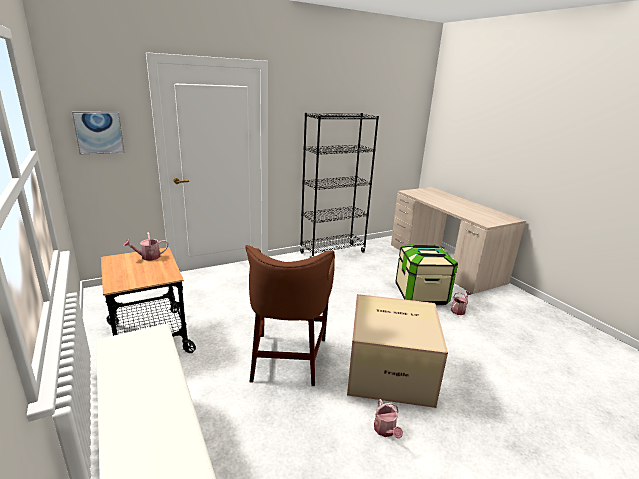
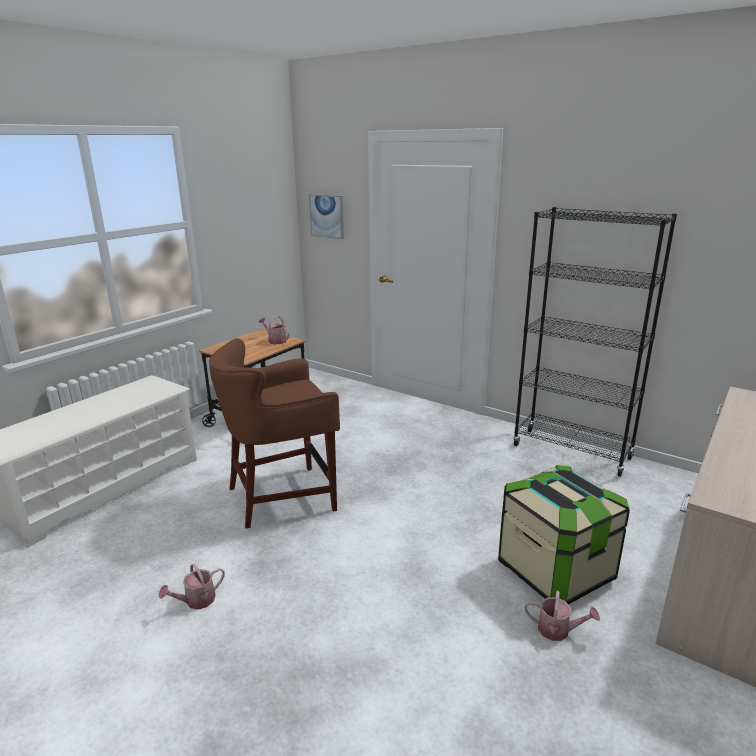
camera: 65 degrees right, 0 degrees up
(391, 370) = (311, 581): cardboard box -> none

